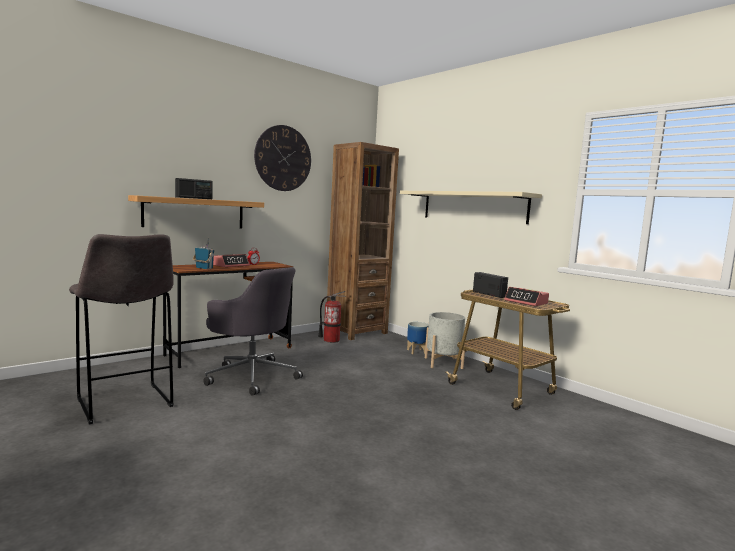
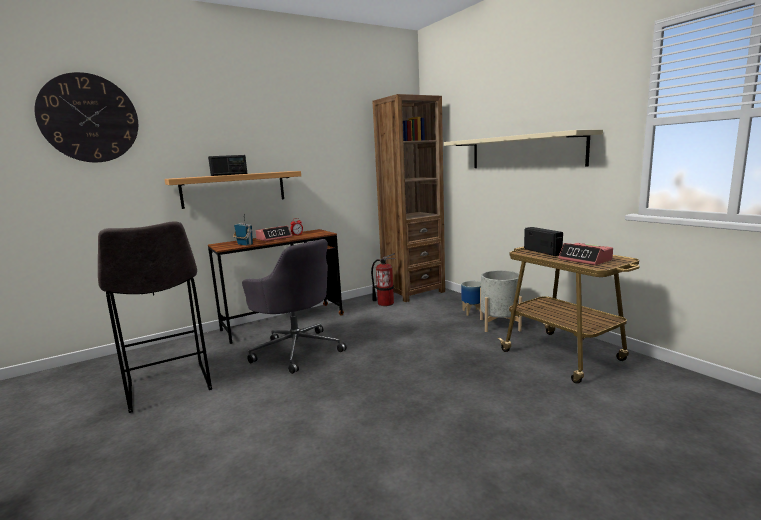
camera: 10 degrees right, 5 degrees up
(283, 158) = (319, 122): wall clock -> wall clock (89, 118)

